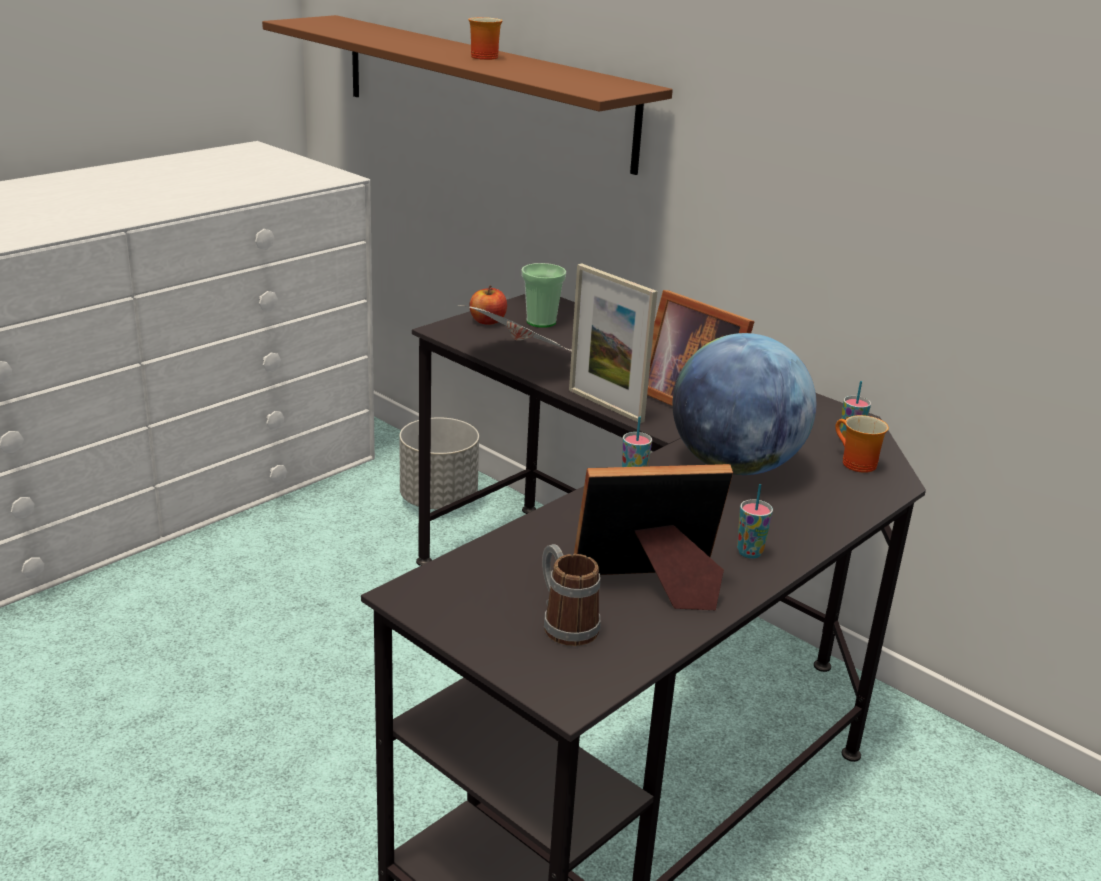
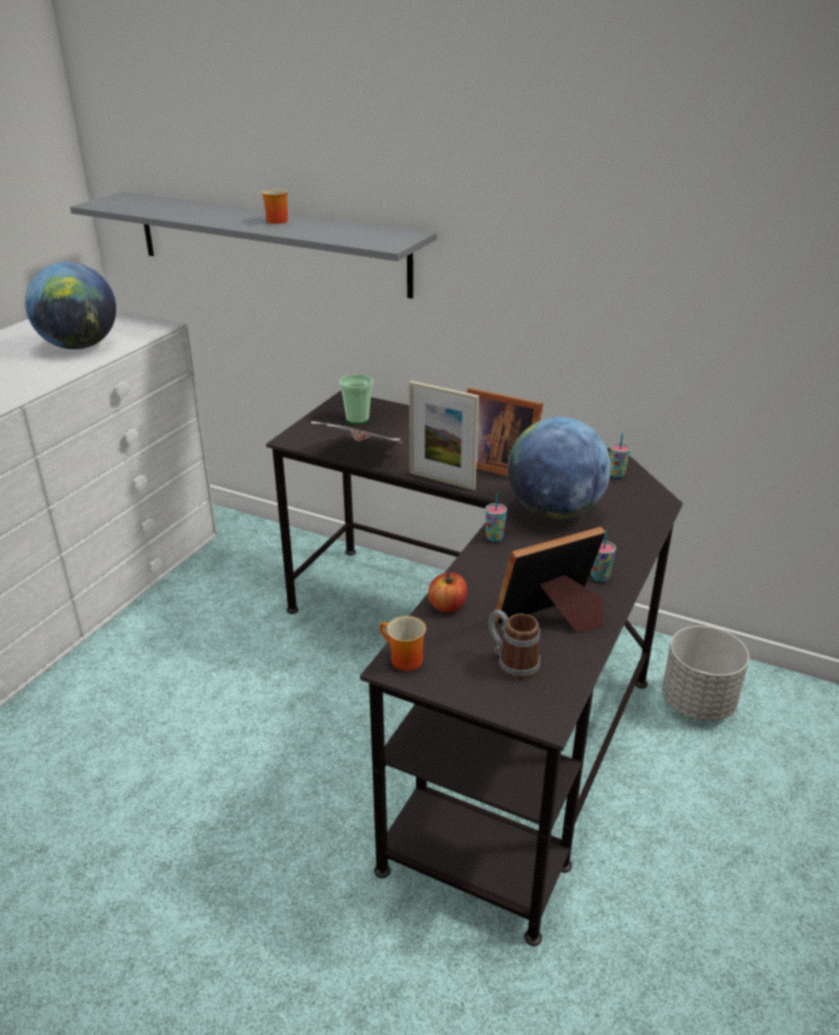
camera: 15 degrees left, 5 degrees up
(232, 183) = (80, 346): none -> globe
(439, 500) = (281, 558): grey planter -> grey planter (698, 702)
(483, 90) = (270, 243): brown shelf -> grey shelf
(488, 321) = (318, 425): apple -> apple (447, 606)
(854, 463) = (628, 492): mug -> mug (402, 660)

